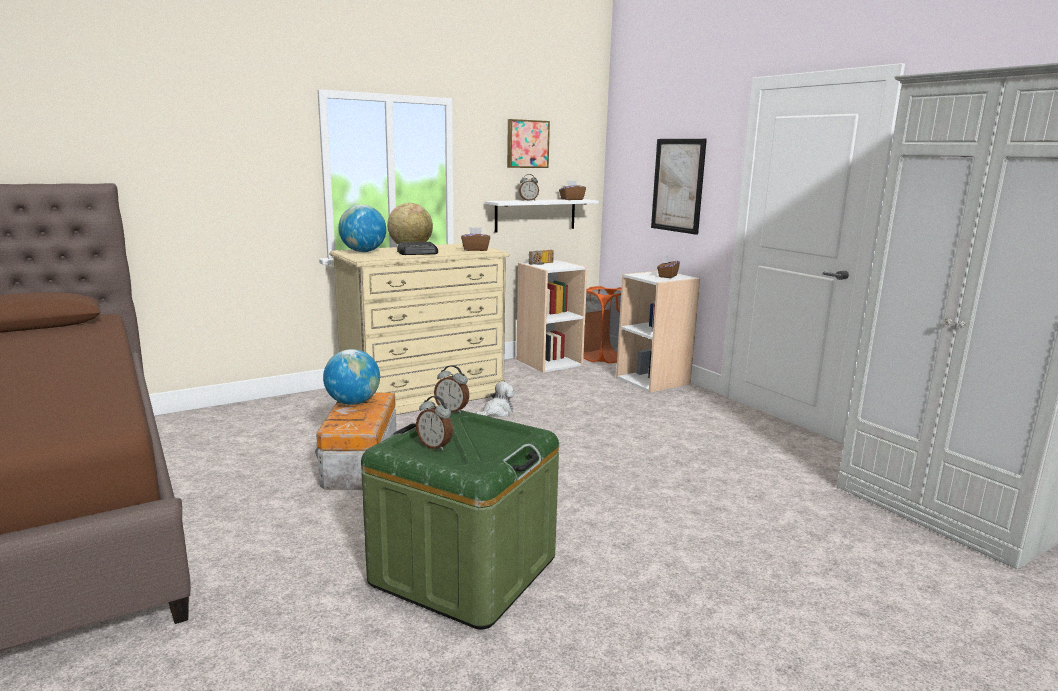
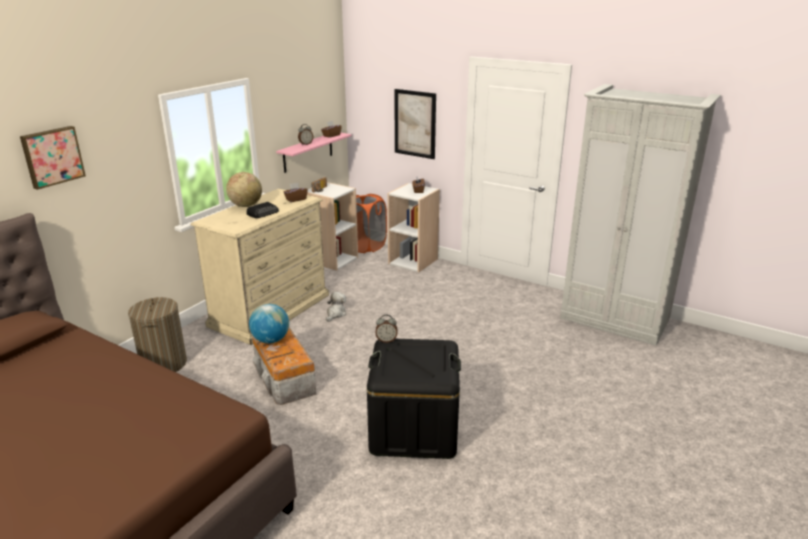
camera: 25 degrees left, 10 degrees up
(253, 418) = (164, 364): none -> laundry basket
(363, 252) = (220, 219): globe -> none
(435, 446) = (403, 368): alarm clock -> none
(464, 570) = (414, 429): green storage box -> black storage box
(527, 144) = (298, 100): picture -> picture (52, 156)
(535, 215) = (308, 152): white shelf -> pink shelf

